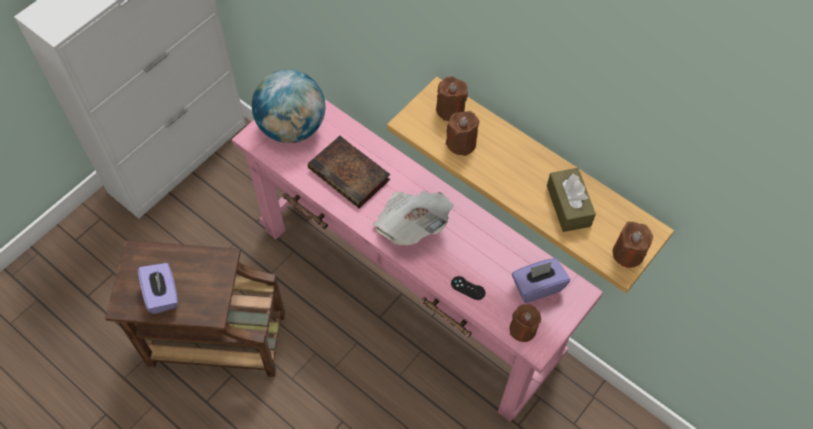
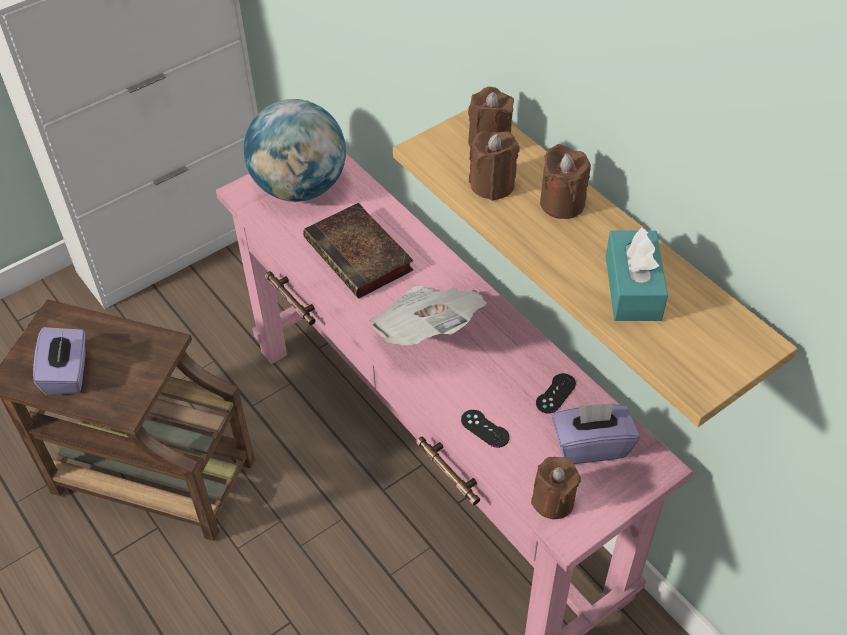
camera: 15 degrees right, 10 degrees down
(506, 254) = (555, 393): none -> black game controller
(568, 206) = (633, 288): brown tissue box -> turquoise tissue box
(628, 253) = (712, 367): brown candle -> brown candle (562, 203)

